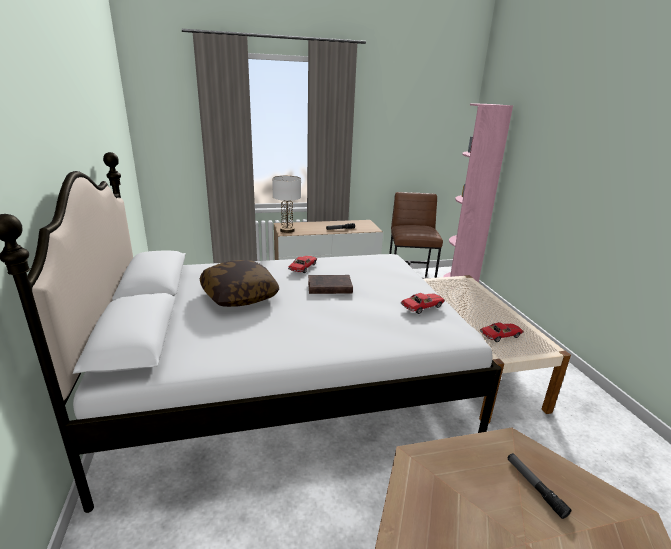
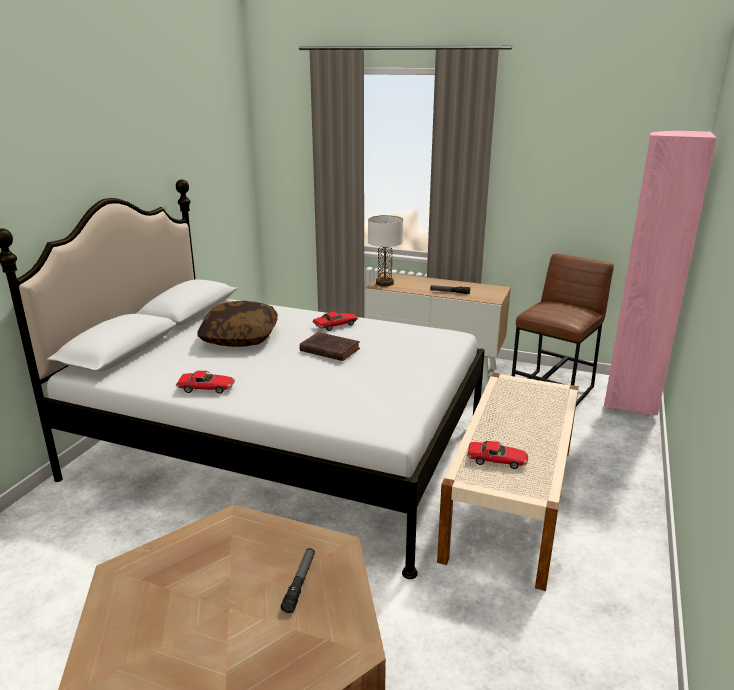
camera: 35 degrees right, 0 degrees up
(423, 307) = (391, 392): toy car -> toy car (206, 388)

